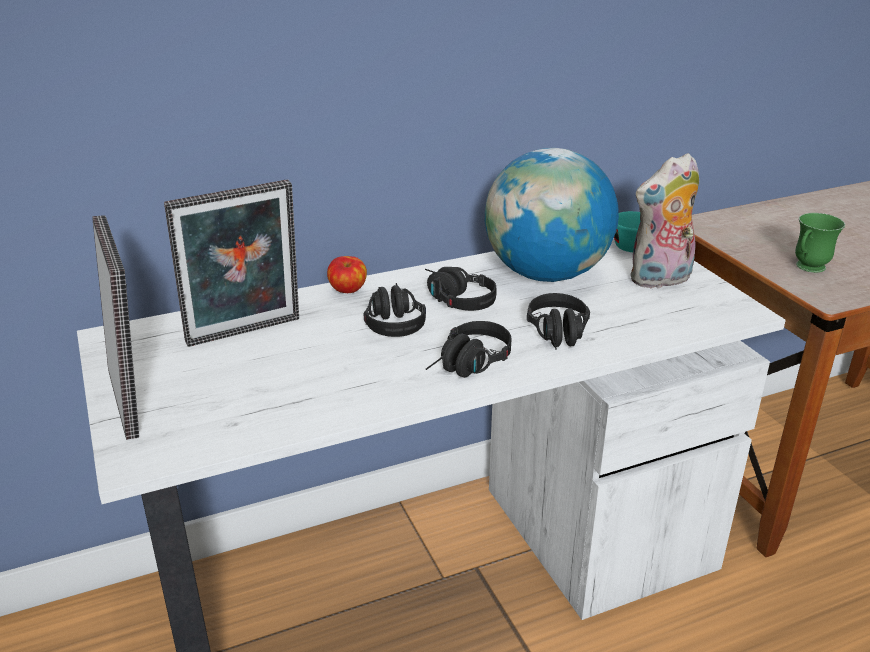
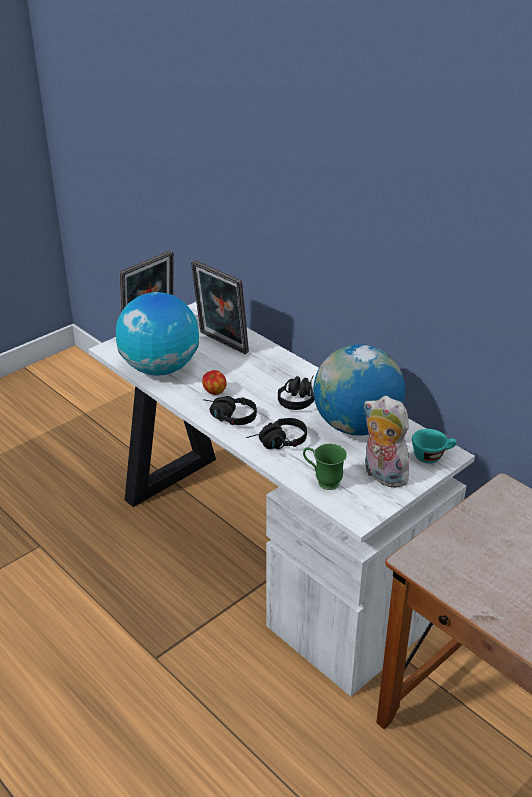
camera: 70 degrees right, 5 degrees up
(266, 409) = (160, 368): none -> globe
(348, 291) = (285, 360): apple -> apple (214, 392)
(392, 320) = (261, 383): black headphones -> none
(807, 269) = (458, 548): green mug -> green mug (323, 481)

